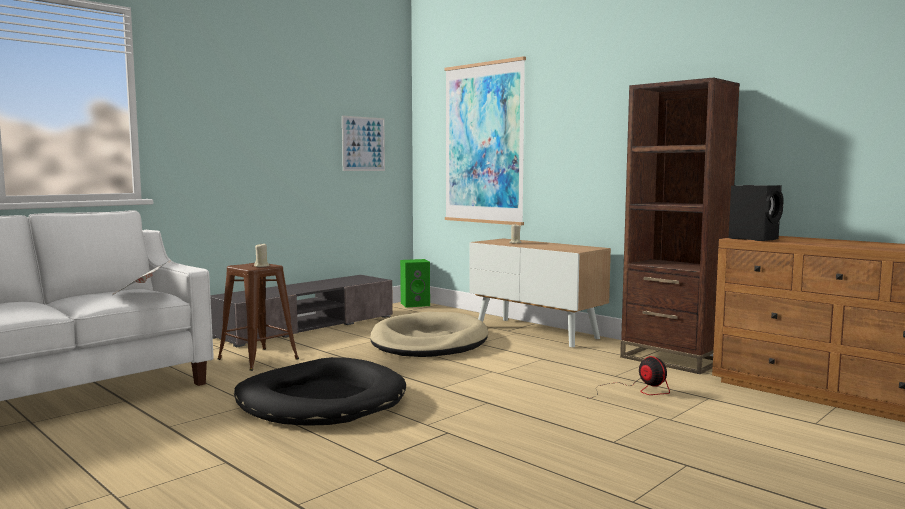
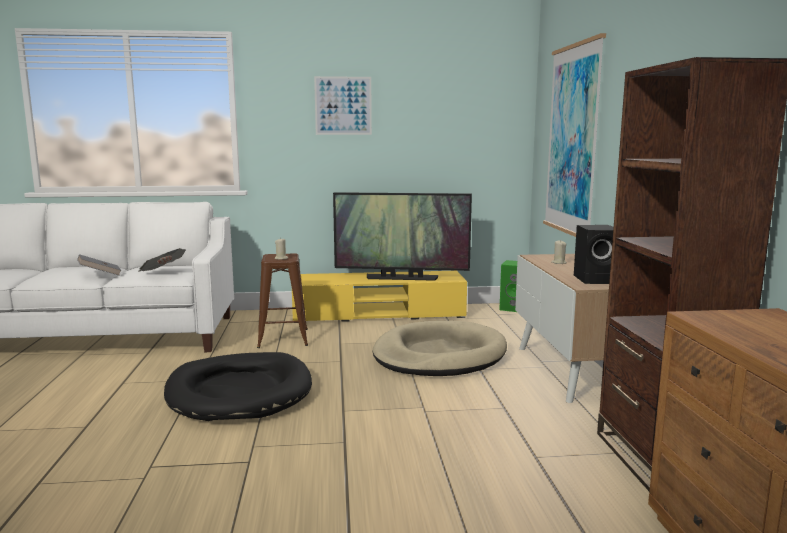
camera: 40 degrees right, 5 degrees up
(53, 306) = (100, 275): none -> grey book
(306, 326) = (378, 313): grey tv stand -> yellow tv stand
(328, 284) = (401, 278): none -> television
(363, 144) = (467, 139): picture -> picture (343, 105)
(635, 391) = (515, 486): fan -> none
(754, 238) = (726, 322): black speaker -> black speaker (596, 280)

